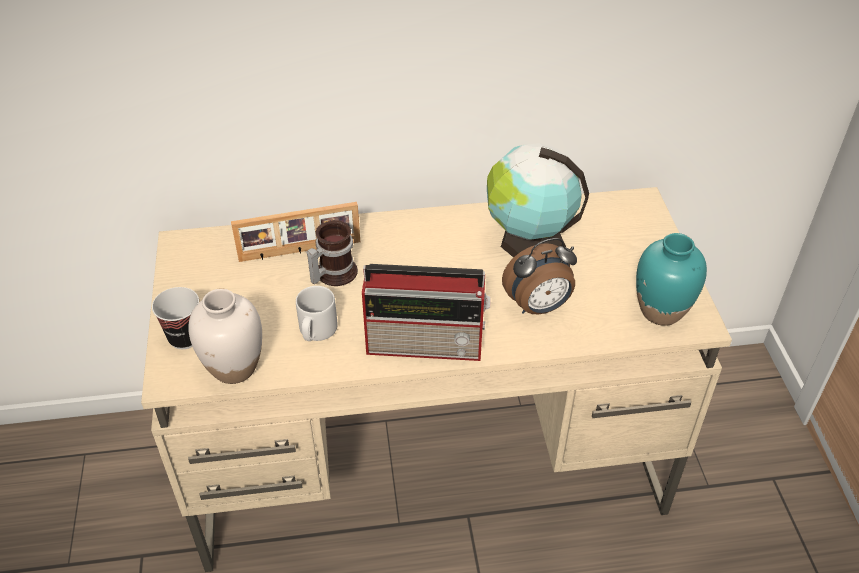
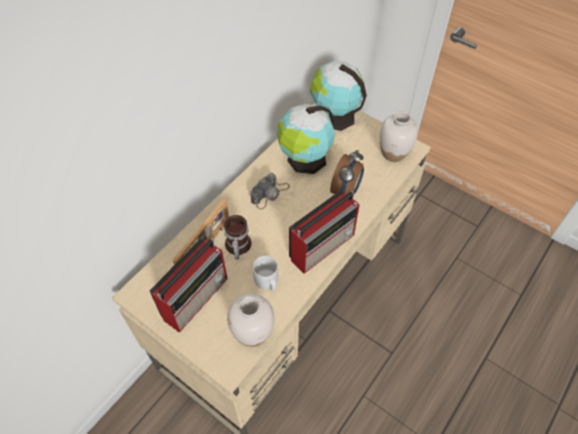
camera: 45 degrees left, 10 degrees up
(185, 338) = (207, 341): cup -> none
(229, 289) = (196, 297): none -> radio
(439, 248) = (270, 194): none -> camera
(634, 219) = (334, 116): none -> globe
(660, 311) = (393, 154): turquoise vase -> white vase

